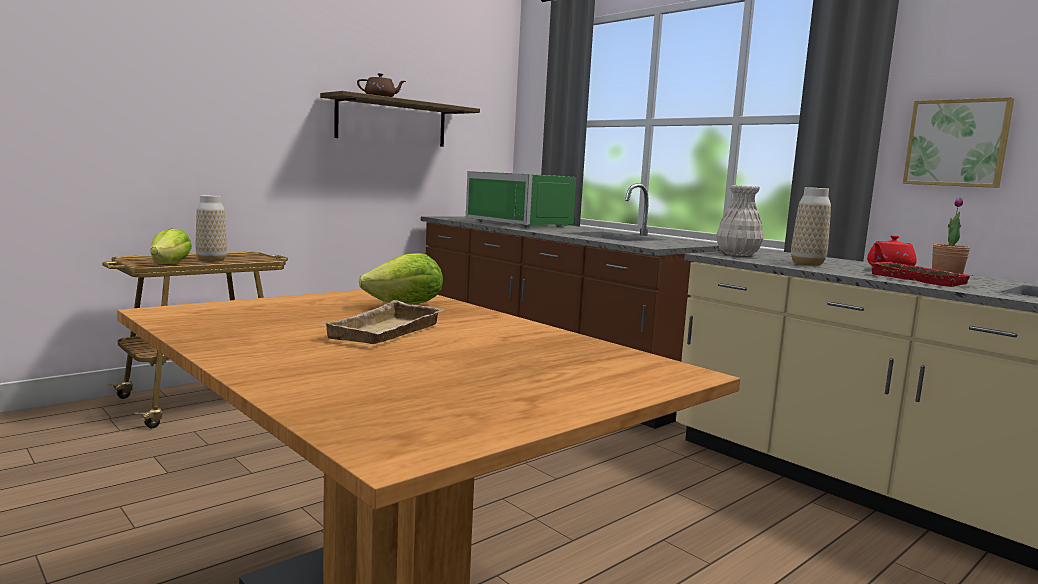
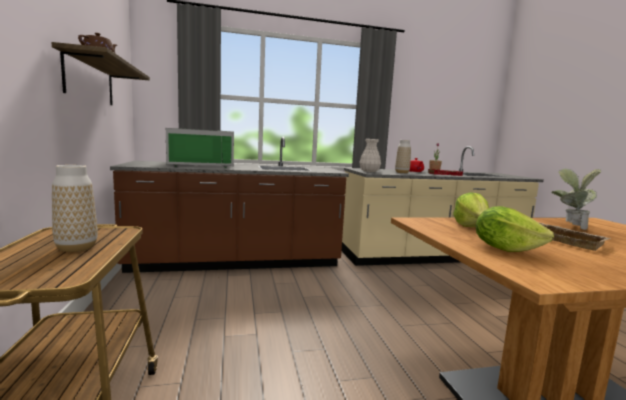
camera: 60 degrees left, 0 degrees up
(170, 264) = (69, 266): lettuce -> lettuce (505, 249)
(531, 347) = (569, 226): none -> potted plant
(957, 143) = (407, 121): picture -> none

